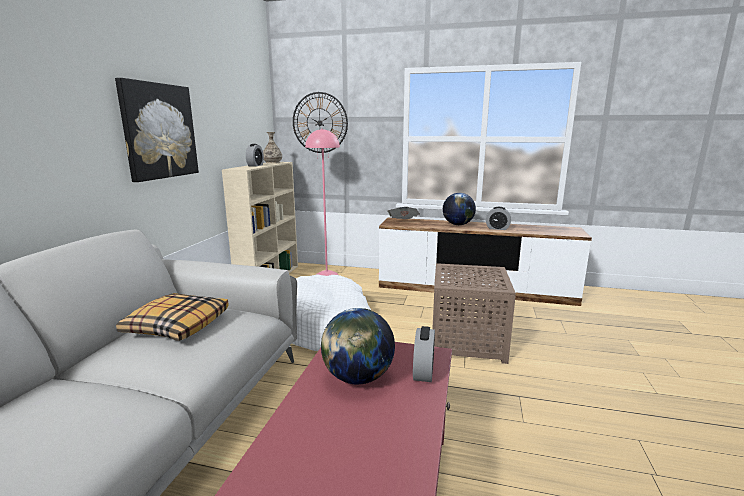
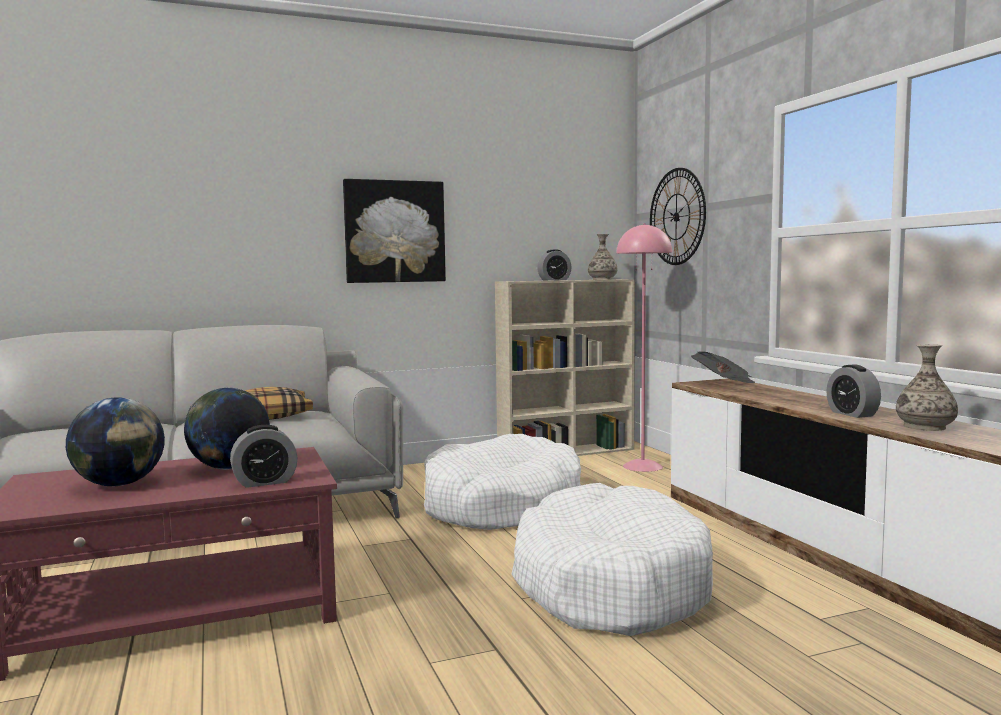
camera: 55 degrees right, 10 degrees down
(457, 224) = (800, 399): globe -> globe (119, 484)
(468, 341) = (609, 584): brown side table -> white dog bed
(532, 229) = (924, 427): none -> vase

